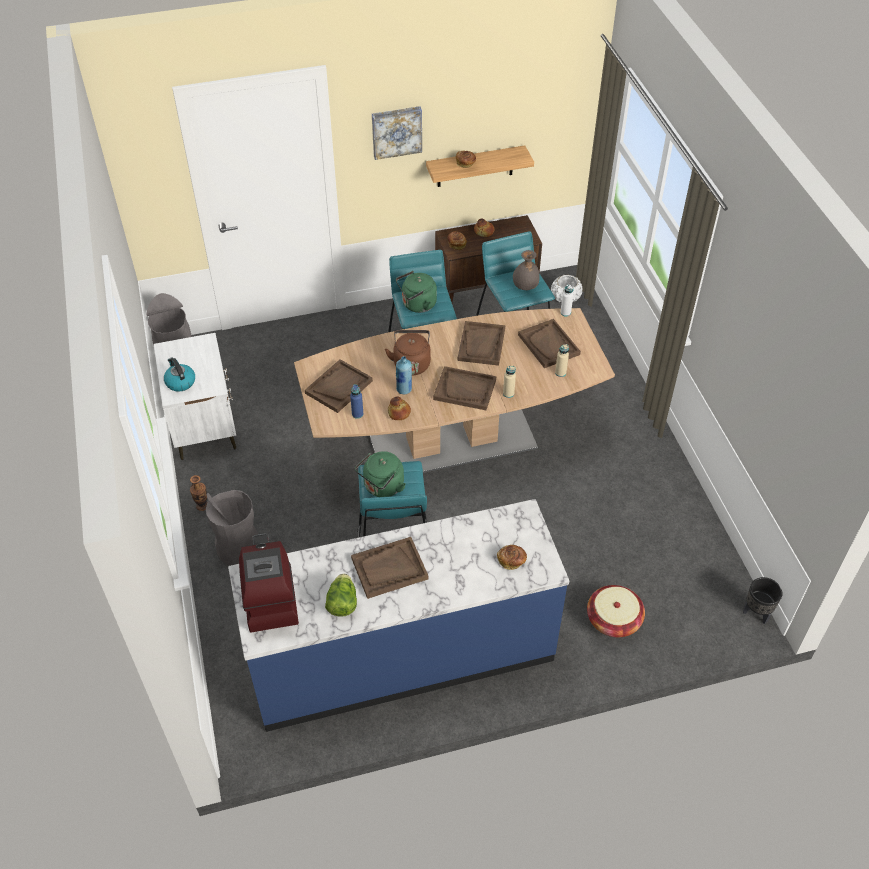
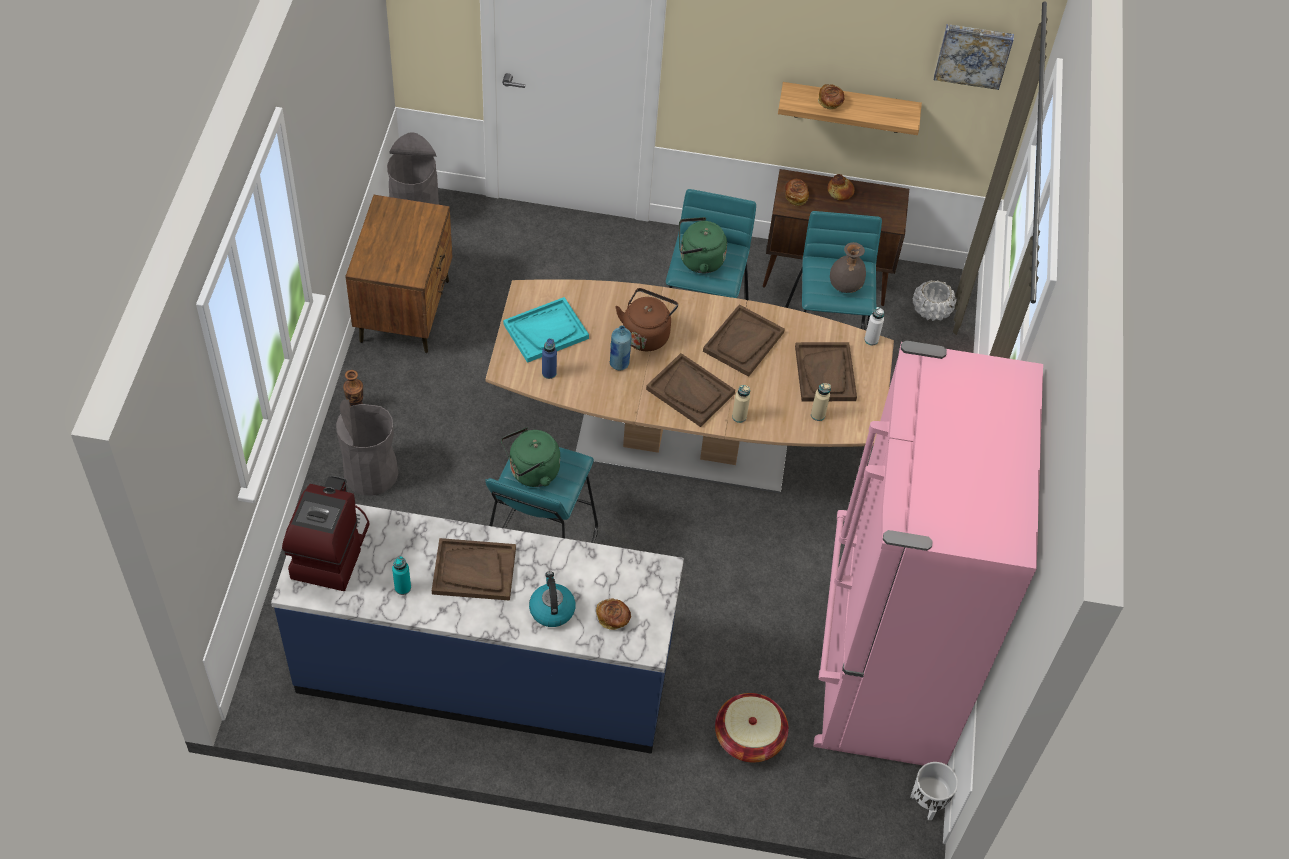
camera: 20 degrees right, 5 degrees up
(180, 382) = (379, 254): kettle -> kettle (551, 609)
(204, 426) = (405, 311): white nightstand -> brown nightstand
(339, 387) = (546, 331): brown tray -> turquoise tray
(342, 603) = (402, 588): lettuce -> turquoise bottle
(396, 131) = (750, 35): picture -> picture (973, 54)
(399, 412) = (598, 390): bread -> none
(672, 535) = (881, 667): none -> pink fridge
(756, 612) = (927, 803): black planter -> white planter

